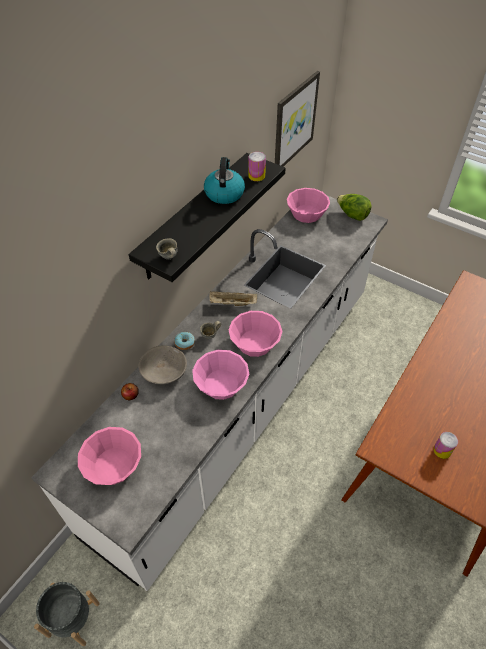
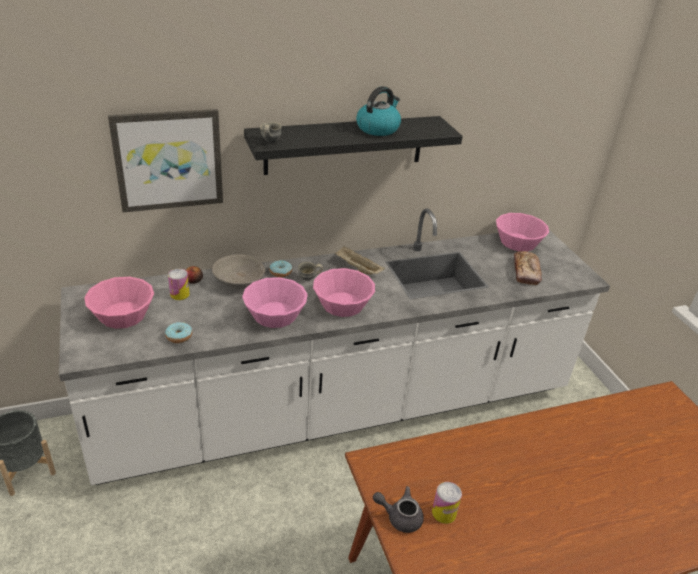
camera: 35 degrees right, 15 degrees down
(178, 452) = (179, 336): none -> donut
(256, 176) = (425, 130): can -> can (179, 294)
(294, 121) = (529, 123): picture -> picture (168, 160)
(334, 238) = (526, 272): none -> bread
(352, 215) = (569, 264): lettuce -> none
(424, 472) = (399, 516): none -> grey teapot

